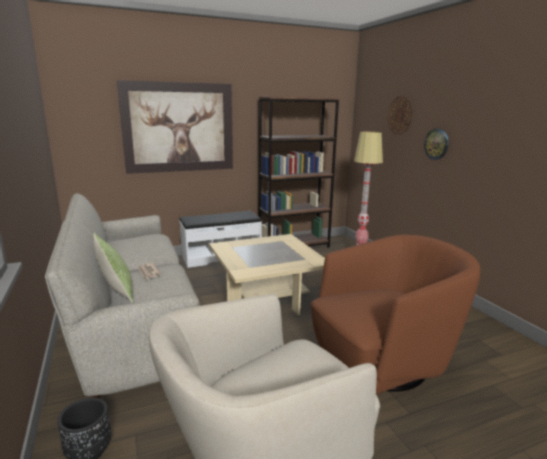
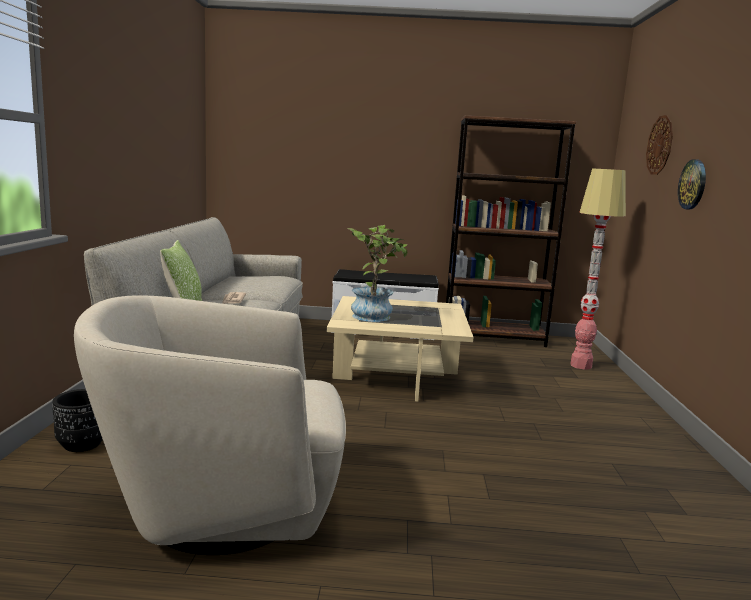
camera: 25 degrees right, 5 degrees down
(179, 127) = (351, 154): picture -> none
(253, 259) = (375, 315): none -> potted plant
(383, 361) = (477, 469): brown armchair -> none

